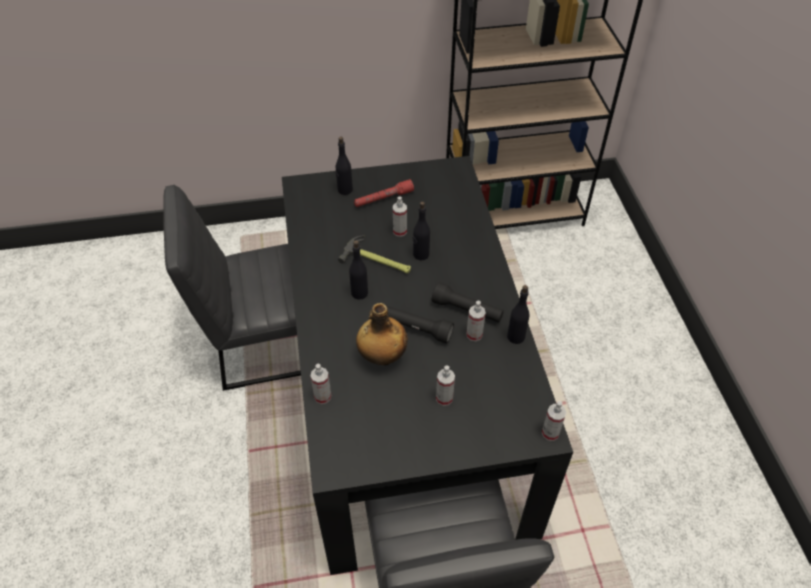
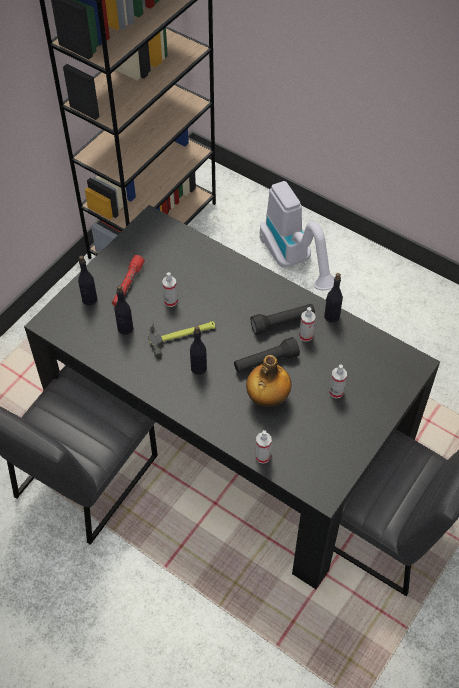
camera: 45 degrees left, 5 degrees up
(420, 254) = (206, 307): black bottle -> black bottle (125, 329)
(550, 433) = (417, 360): spray bottle -> none
(603, 312) = (295, 262): none -> vacuum cleaner

